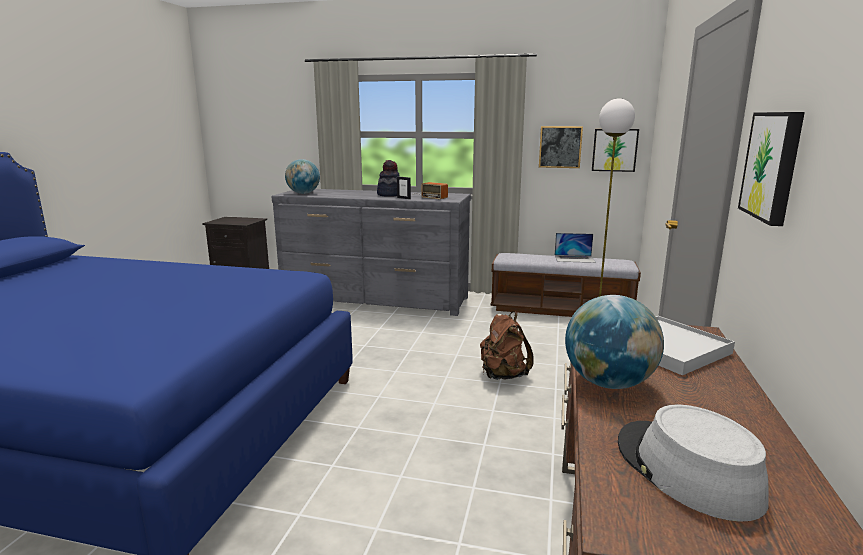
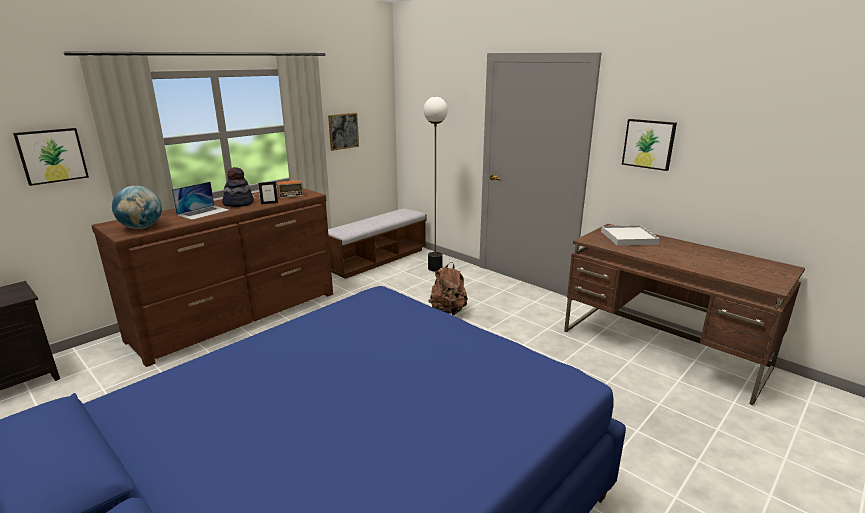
camera: 60 degrees left, 5 degrees up
(375, 299) = (238, 316): grey dresser -> brown dresser
(574, 258) = (381, 217): laptop -> laptop (203, 212)
(609, 383) = (662, 257): globe -> none
(614, 150) = (376, 129): picture -> picture (52, 155)
(686, 469) = (736, 268): grey hat -> none

